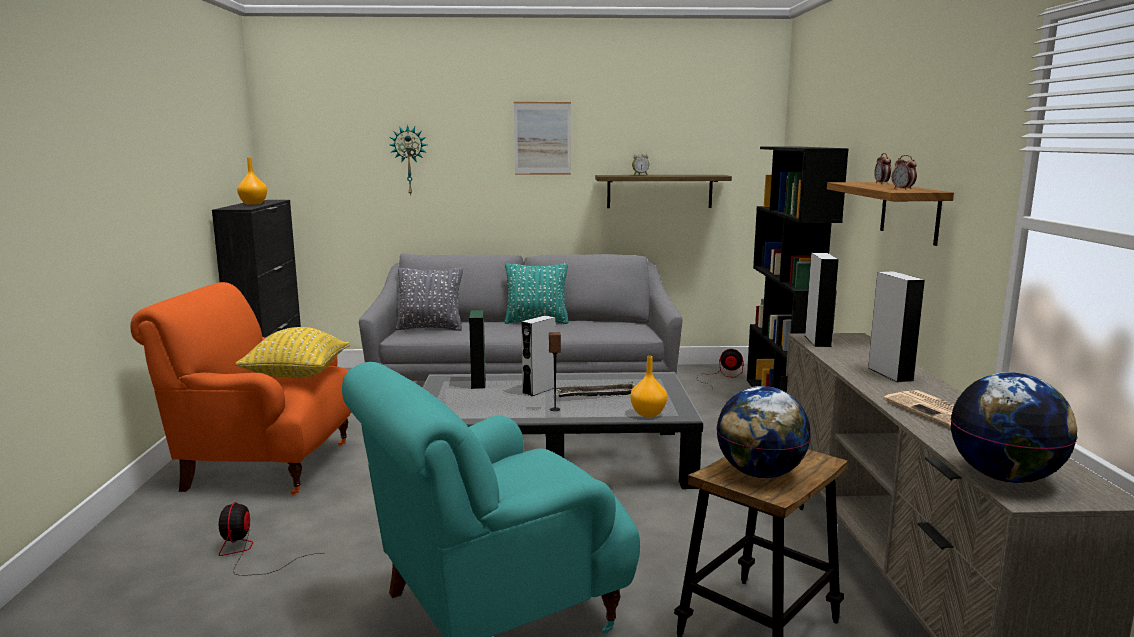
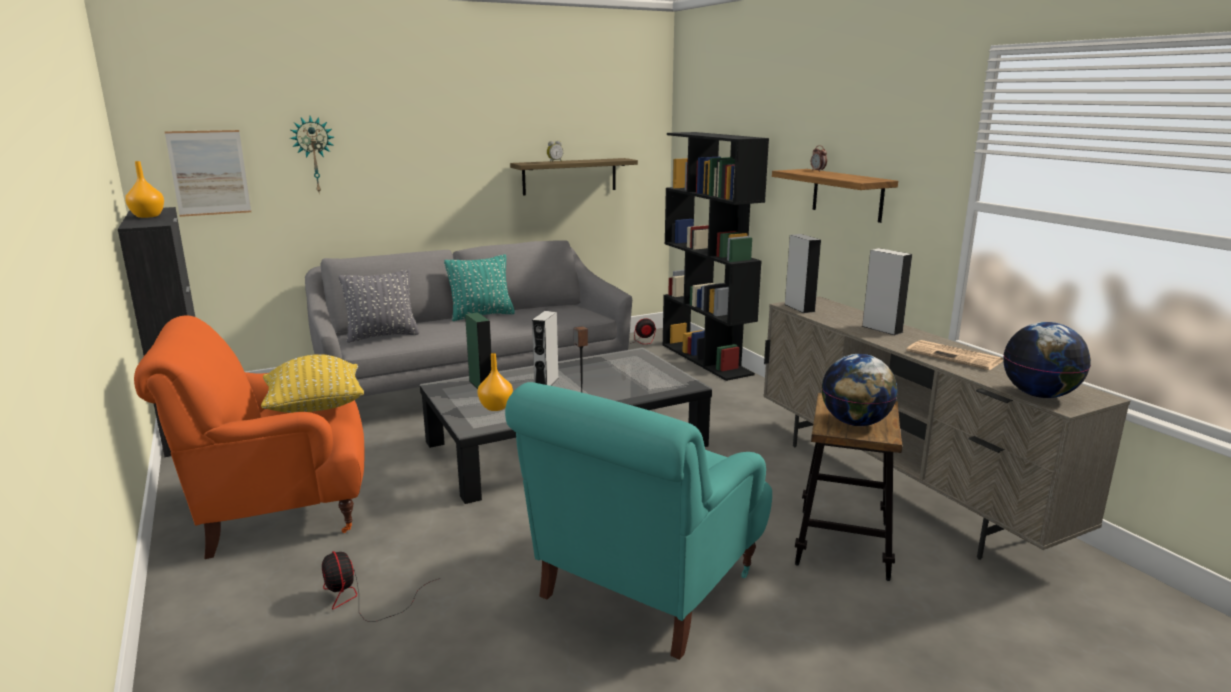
camera: 25 degrees left, 5 degrees up
(542, 138) = (456, 127): picture -> picture (209, 173)
(596, 395) = (602, 379): tray -> none
(649, 413) = (664, 389): orange vase -> orange vase (496, 407)
(902, 189) = (857, 179): alarm clock -> none

